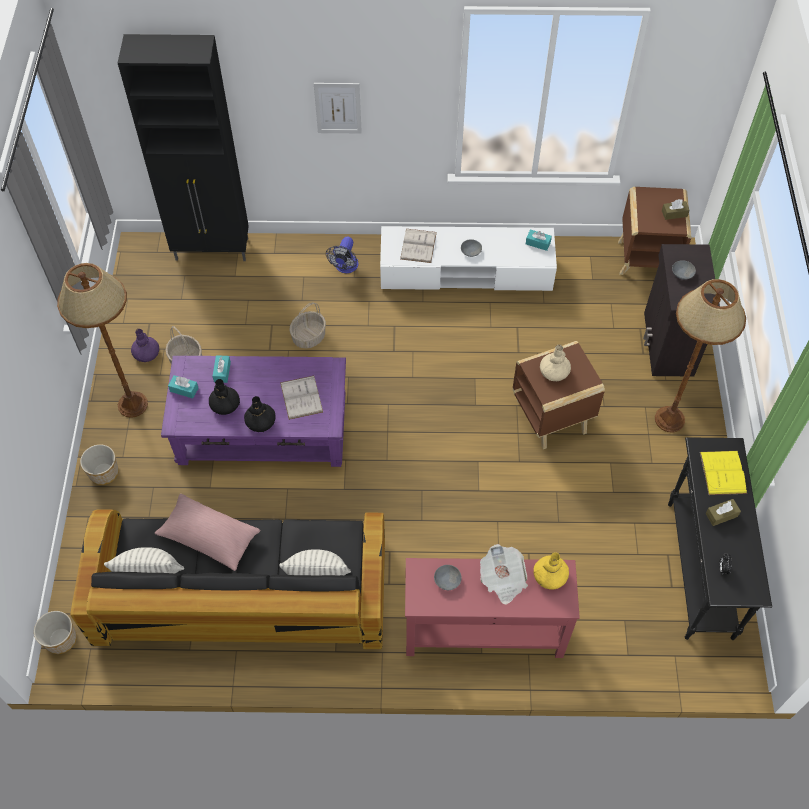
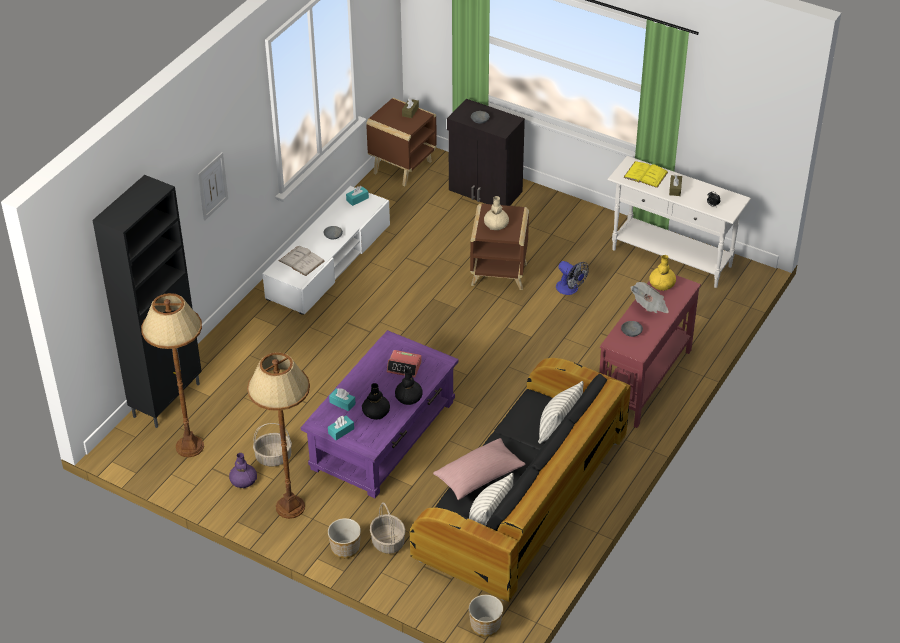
camera: 60 degrees left, 15 degrees down
(301, 397) = (404, 367): white book -> alarm clock
(309, 336) = (314, 374): basket -> basket (387, 542)
(345, 267) = (263, 327): fan -> fan (570, 289)
(670, 419) = (547, 218): brown floor lamp -> brown floor lamp (190, 446)
(699, 570) = (671, 258): black console table -> white console table

